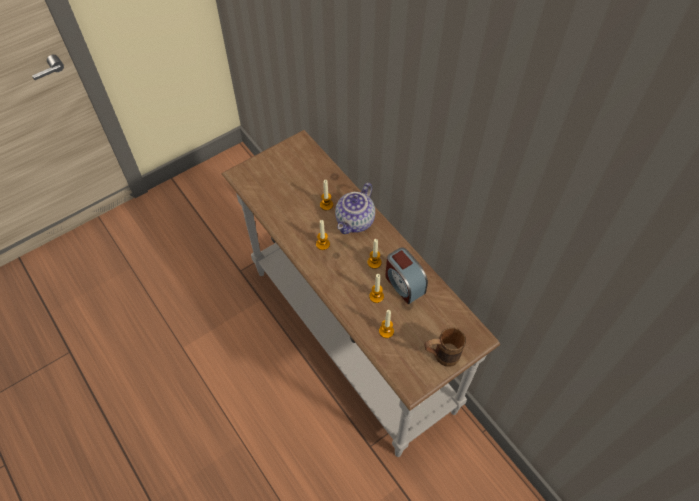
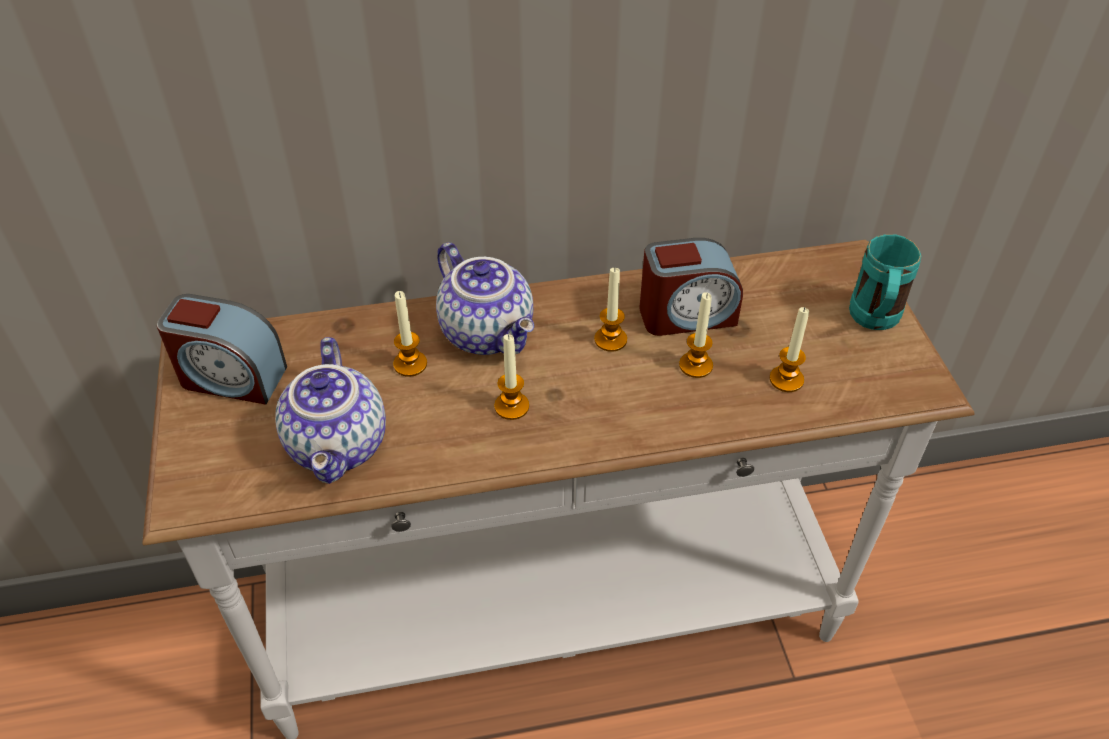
camera: 65 degrees left, 10 degrees down
(280, 203) = (340, 446): none -> teapot
(293, 158) = (231, 377): none -> alarm clock
(440, 356) = (873, 322): brown mug -> turquoise mug

